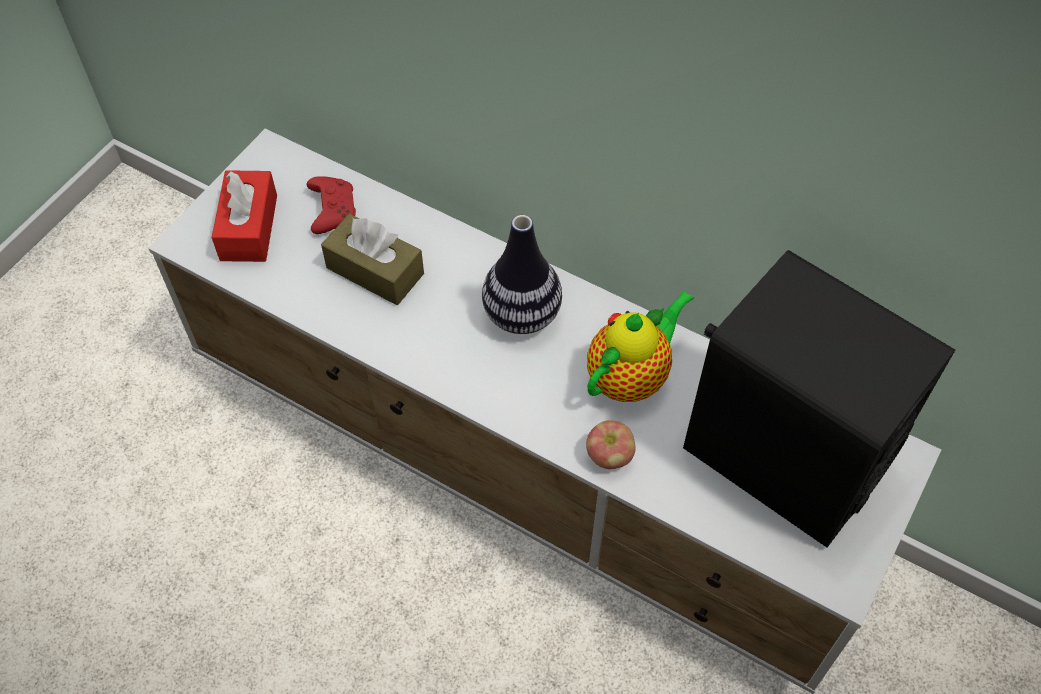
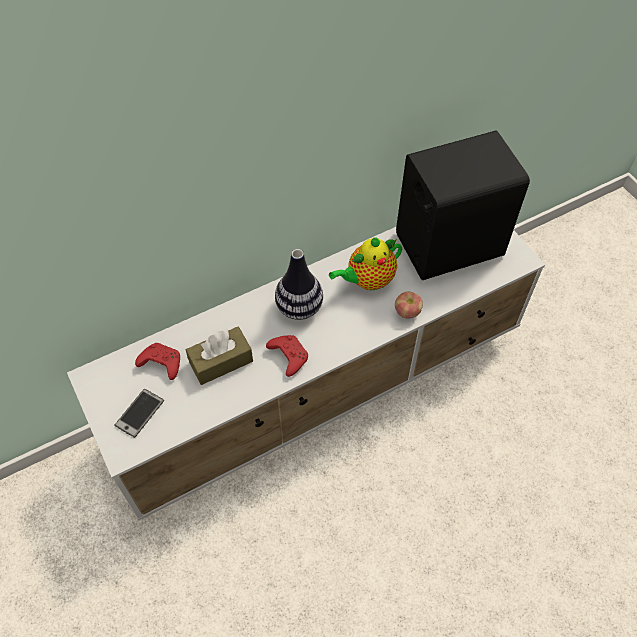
camera: 60 degrees left, 0 degrees up
(249, 227) = (139, 413): red tissue box -> phone
(430, 341) = (288, 356): none -> red game controller
(631, 376) = (368, 280): teapot -> teapot turned 105 degrees counterclockwise

